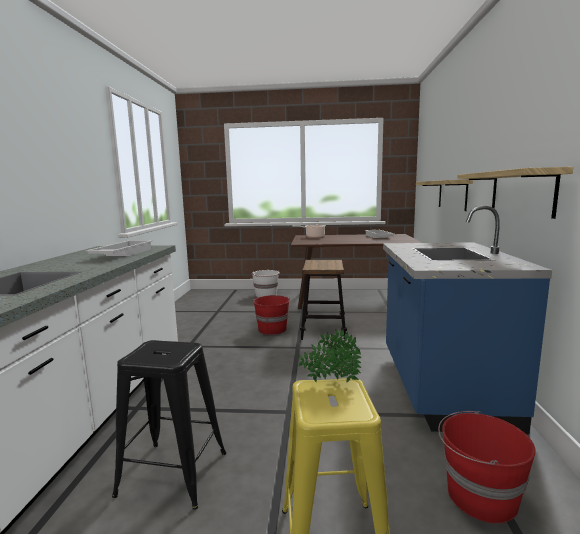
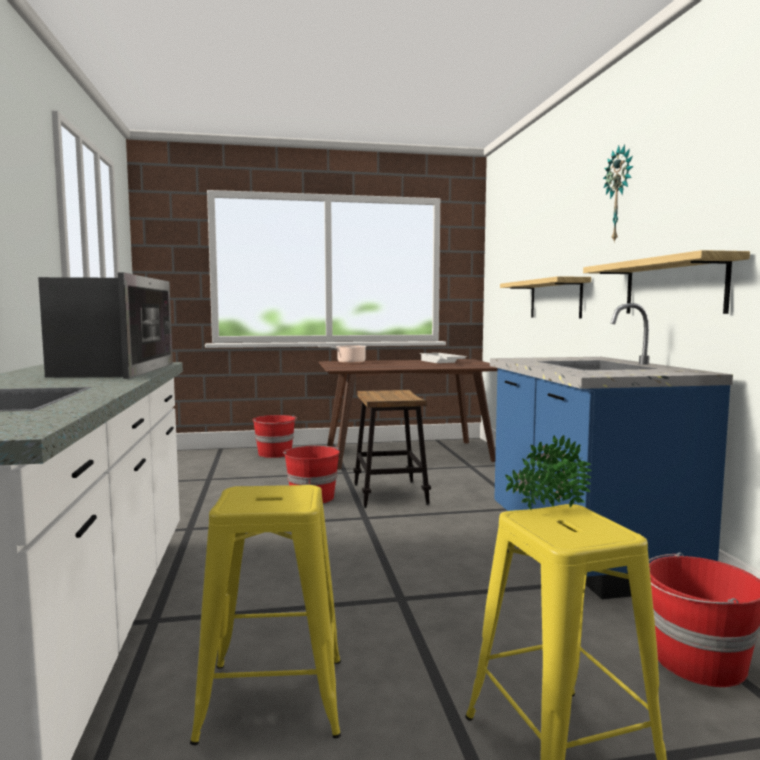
camera: 15 degrees left, 5 degrees down
(122, 254) = (114, 370): white tray -> microwave
(173, 473) = (273, 698): black stool -> yellow stool
(266, 295) = (275, 454): white bucket -> red bucket
(493, 114) = (620, 194): none -> wall clock

